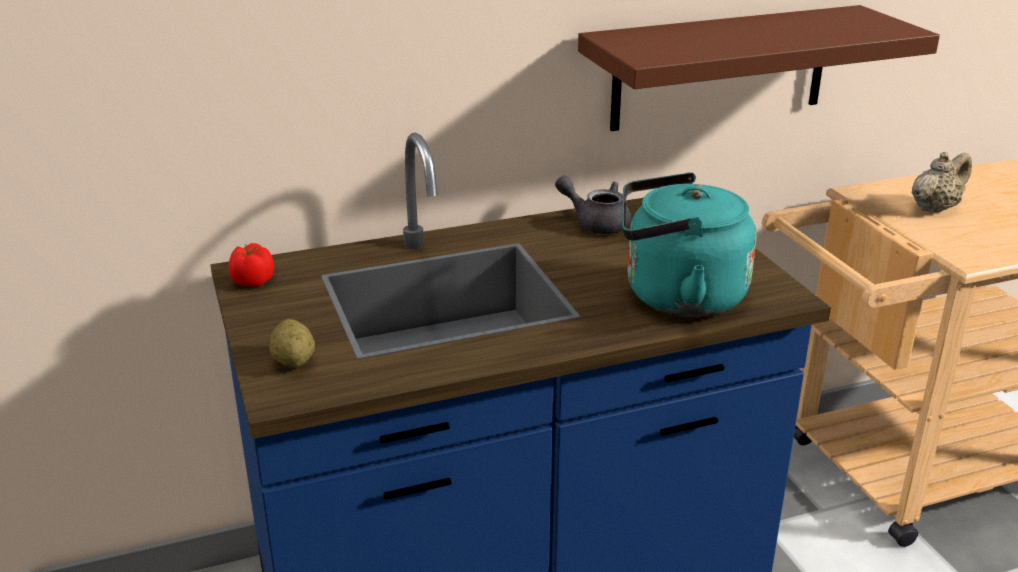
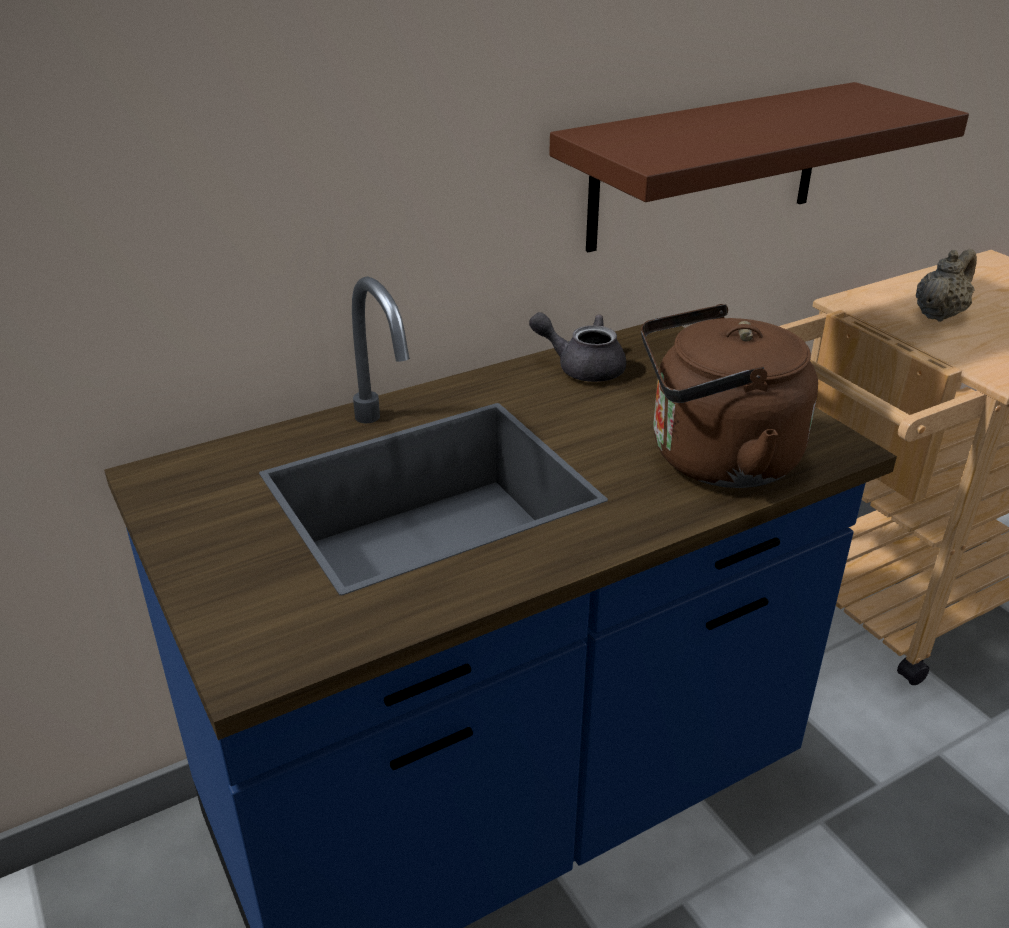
camera: 10 degrees left, 5 degrees up
(252, 281) = (167, 491): tomato -> none
(294, 361) = (254, 610): potato -> none
(677, 297) = (714, 460): turquoise kettle -> brown kettle

